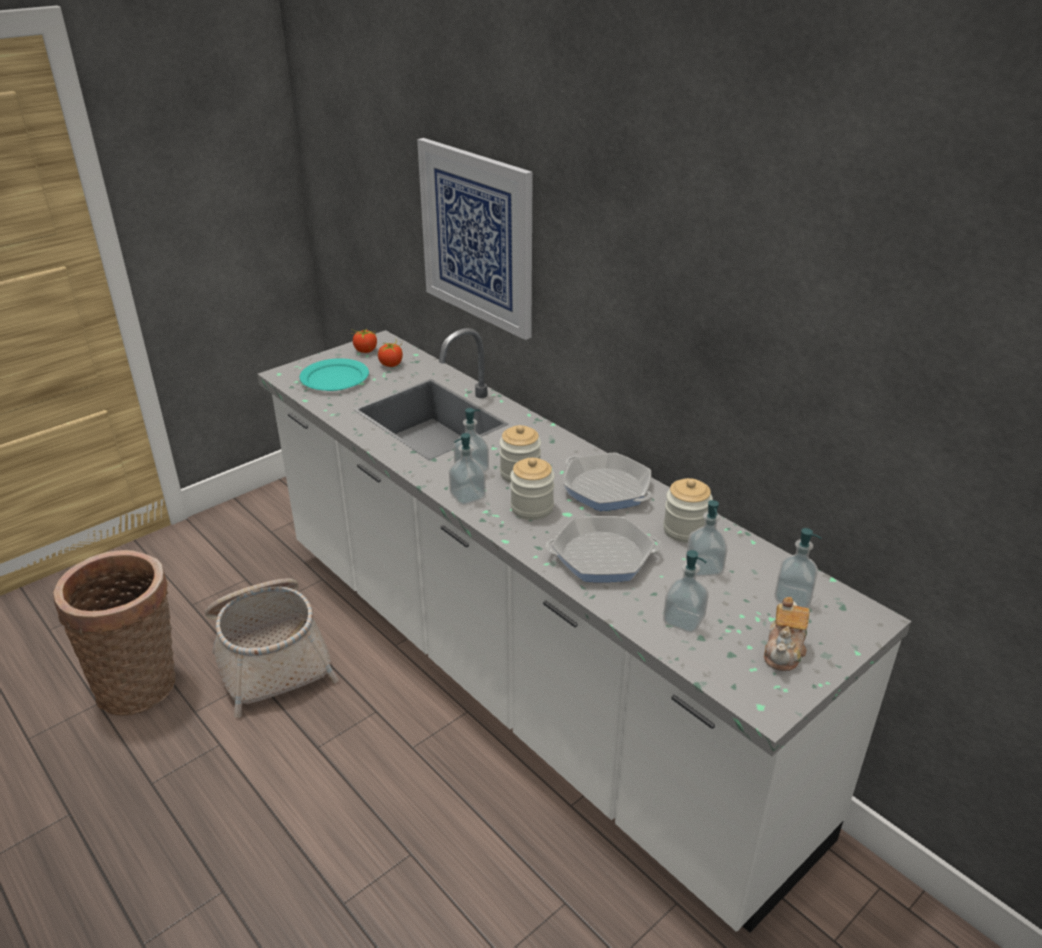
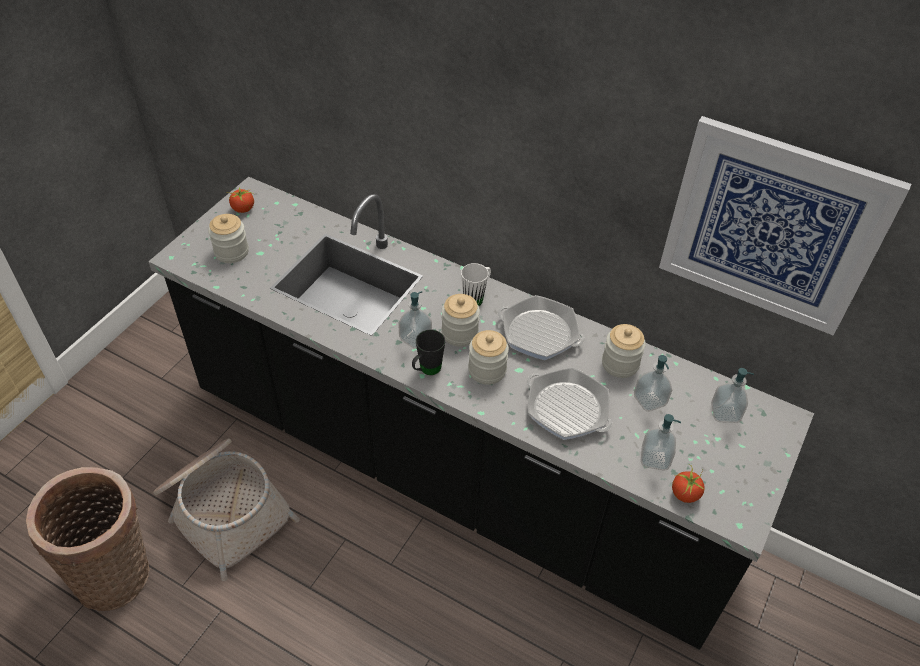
camera: 20 degrees left, 15 degrees up
(335, 378) = (231, 252): turquoise plate -> jar
(391, 364) = (277, 222): tomato -> tomato (685, 494)
(467, 496) = (426, 370): soap dispenser -> black mug
(477, 237) = (362, 103): picture -> picture (772, 227)
(521, 678) = (455, 474): white counter -> black counter
(554, 449) = (476, 297): none -> white mug
(602, 556) = (567, 409): frying pan -> frying pan turned 120 degrees counterclockwise
(784, 651) = (737, 467): teapot -> none

